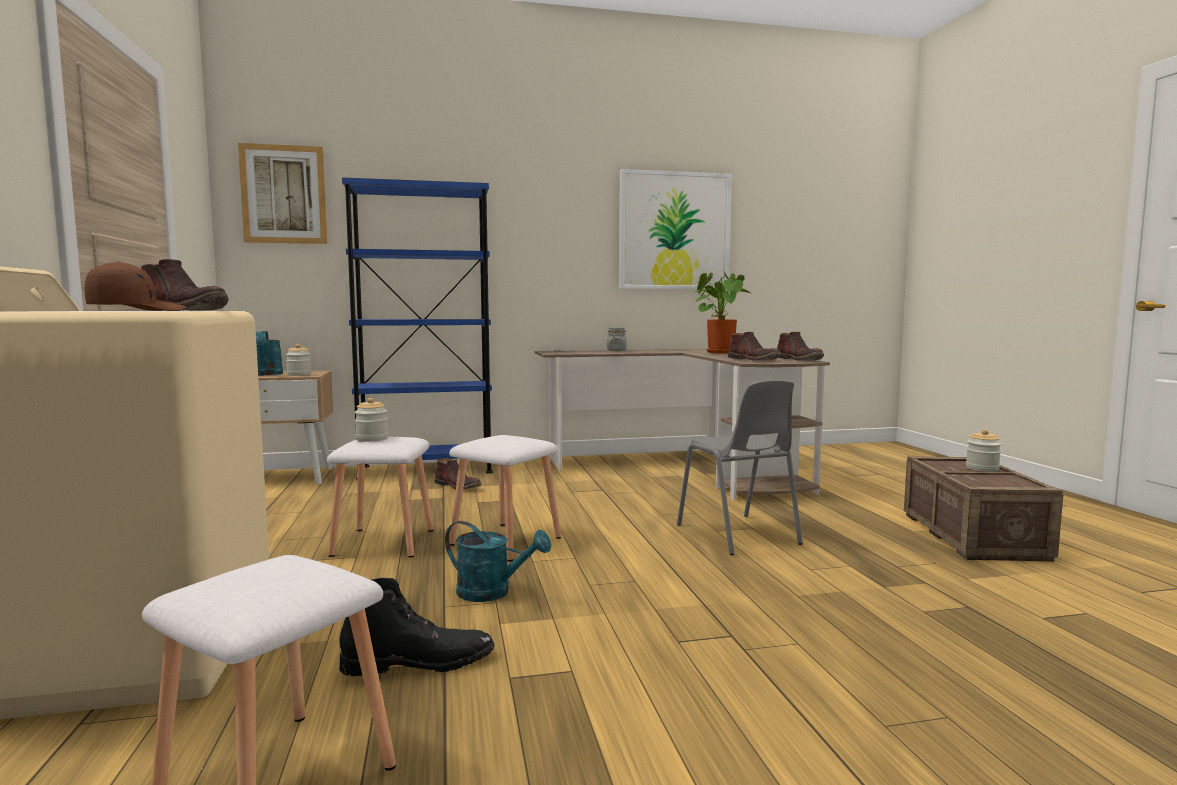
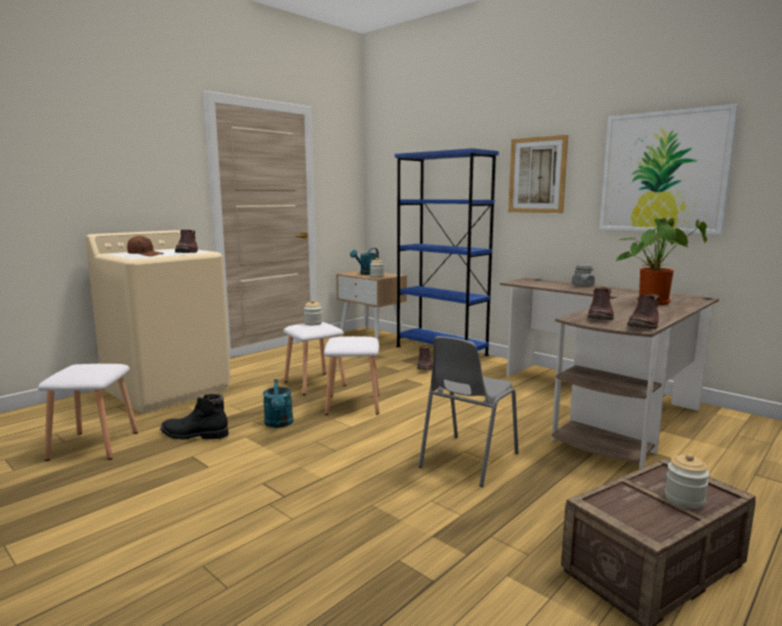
camera: 55 degrees right, 5 degrees up
(284, 194) = (392, 163): picture -> picture (537, 175)
(419, 662) = (193, 435): black boot -> black boot turned 150 degrees clockwise

